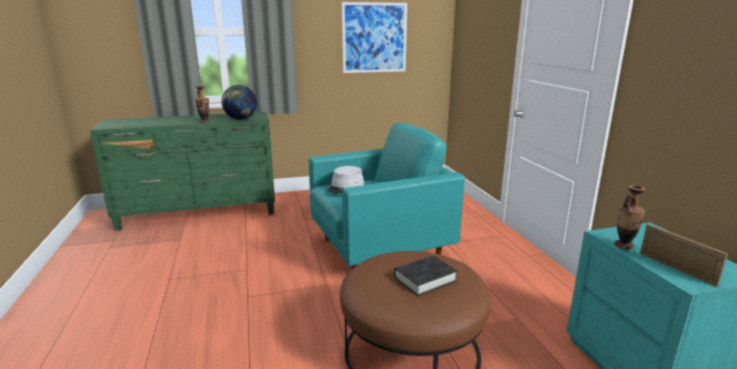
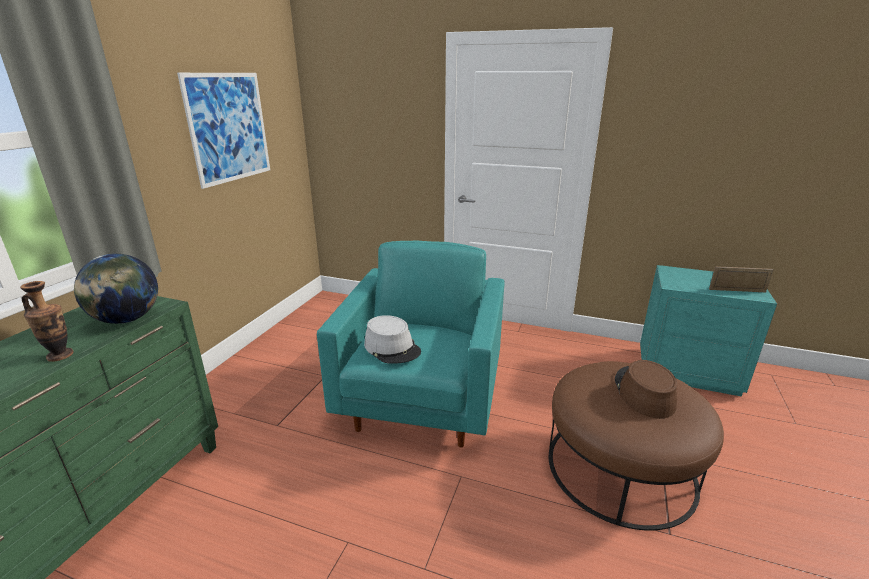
camera: 55 degrees left, 5 degrees up
(425, 279) = (643, 392): black book -> brown hat
(623, 245) = (694, 288): vase -> none

